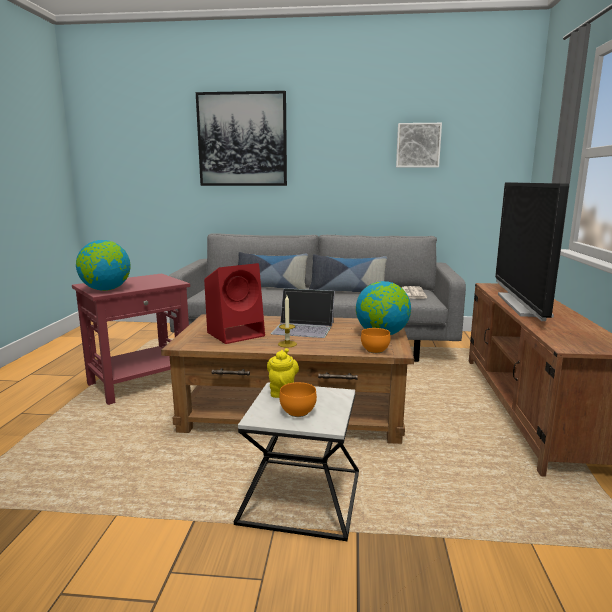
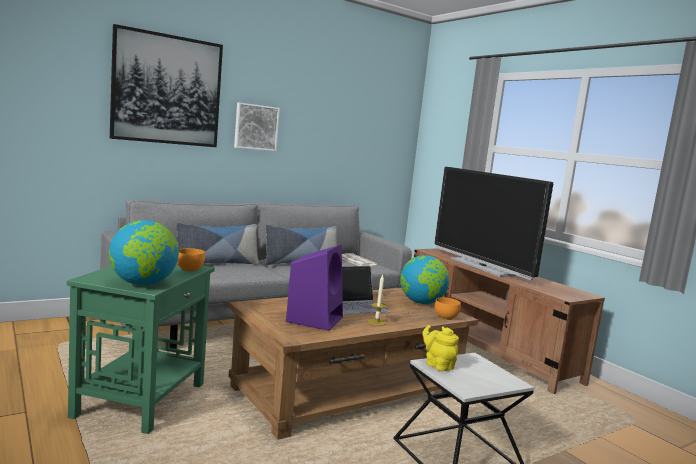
camera: 40 degrees left, 5 degrees down
(140, 383) = (142, 400): red side table -> green side table
(237, 334) = (315, 319): red speaker -> purple speaker
(297, 413) = (480, 379): orange bowl -> orange bowl (189, 270)
(418, 145) = (338, 119): picture -> picture (256, 127)

